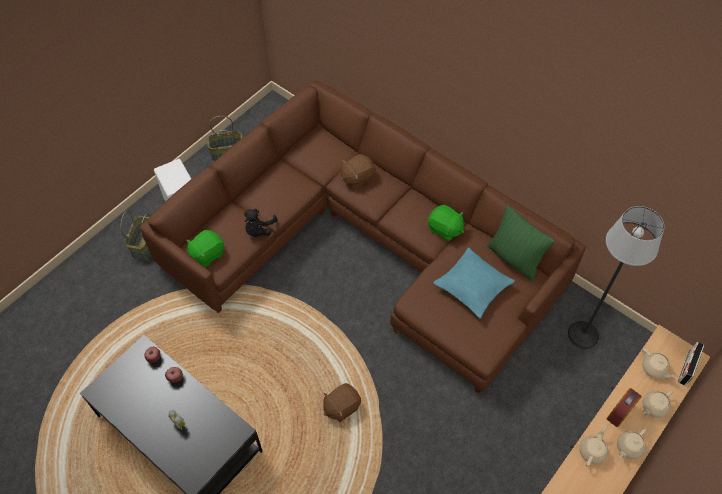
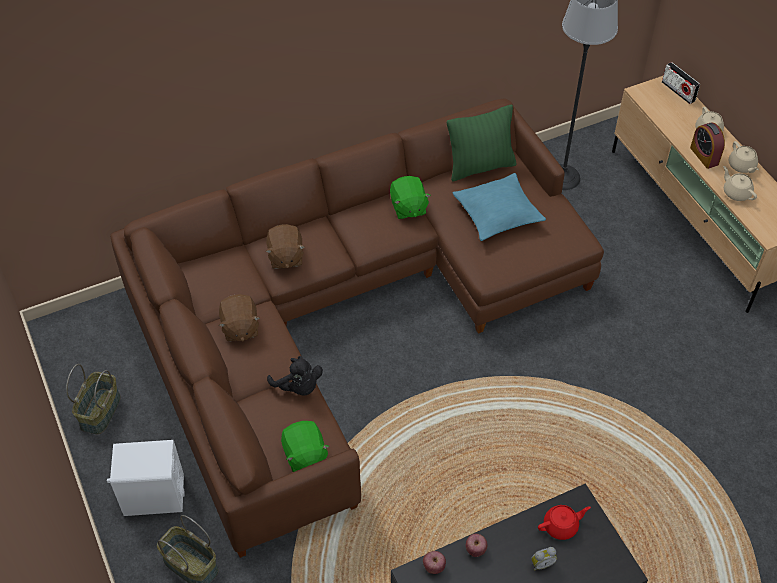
camera: 65 degrees left, 5 degrees down
(214, 425) = (561, 526): none -> red teapot
(341, 406) = (551, 420): brown plush toy -> brown plush toy (240, 328)
(445, 229) = (408, 208): green plush toy -> green plush toy turned 105 degrees clockwise
(654, 369) = (669, 113): beige teapot -> none

